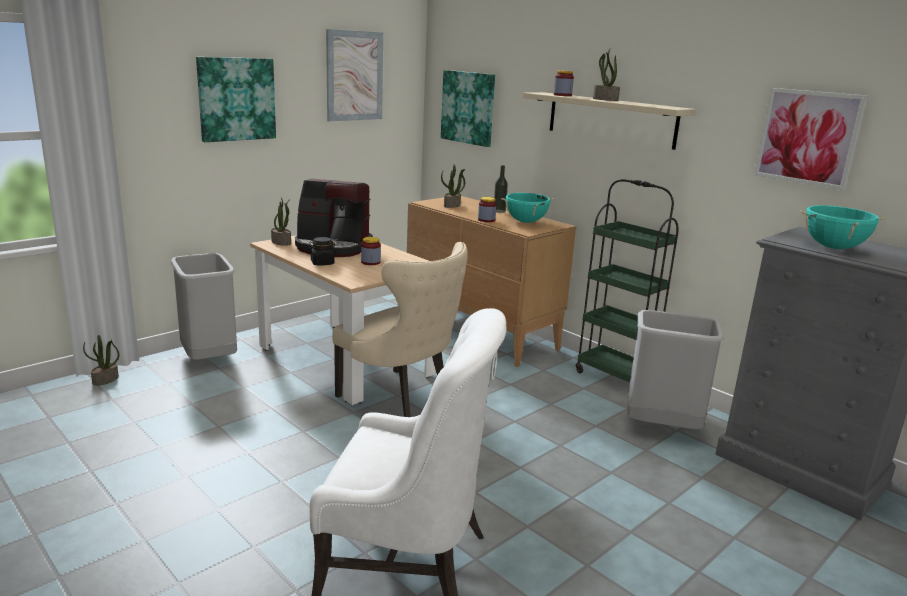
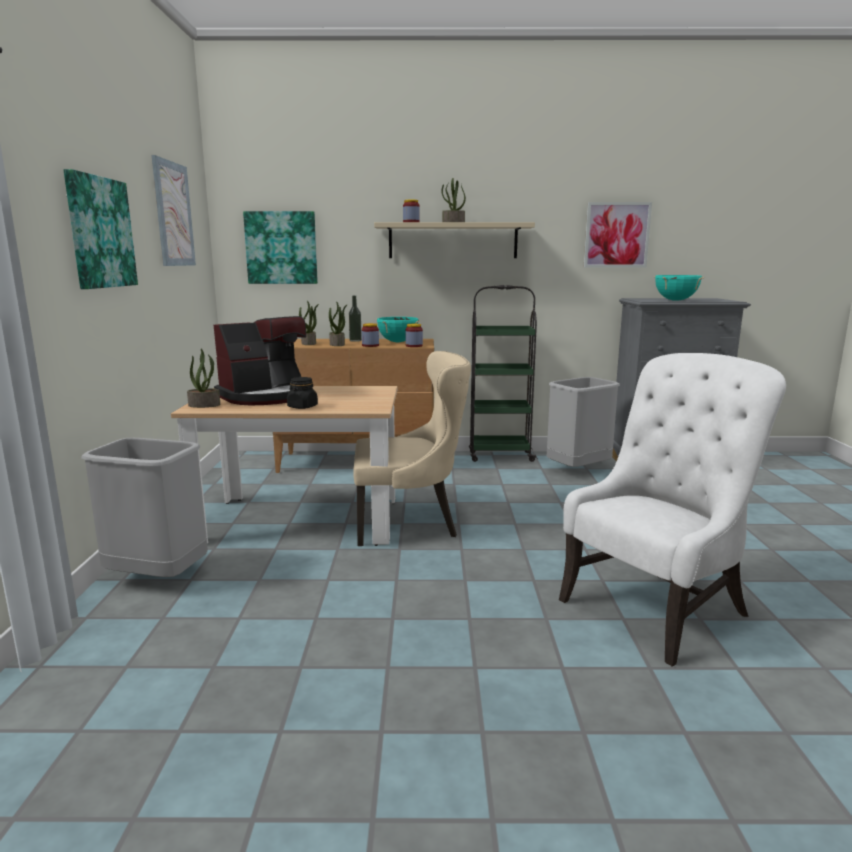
camera: 45 degrees left, 5 degrees down
(105, 380) = (67, 656): potted plant -> potted plant (337, 344)
(370, 262) = (338, 397): jar -> jar (414, 346)

